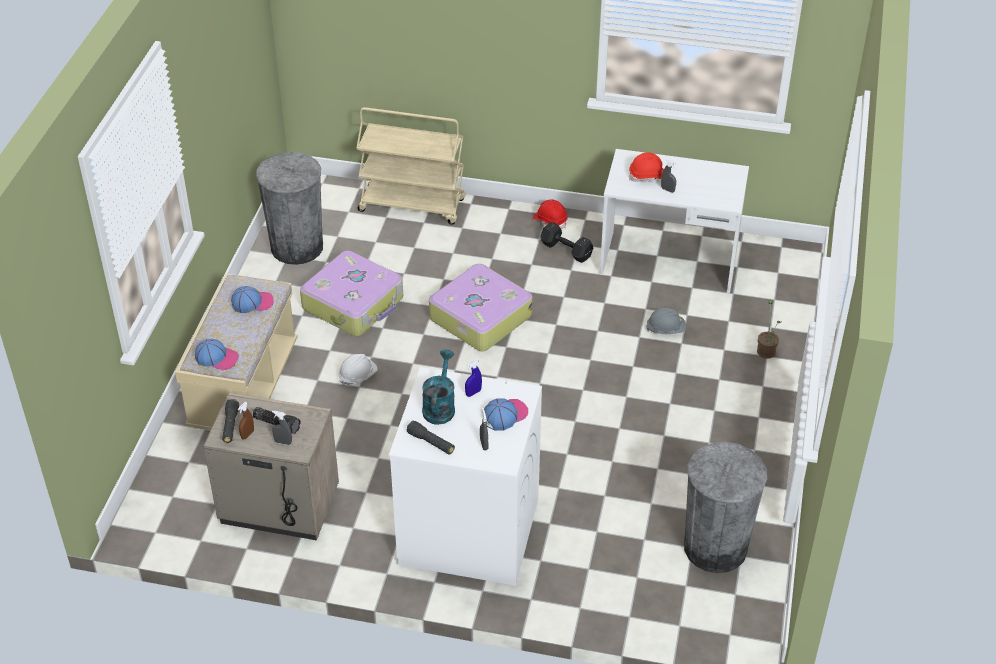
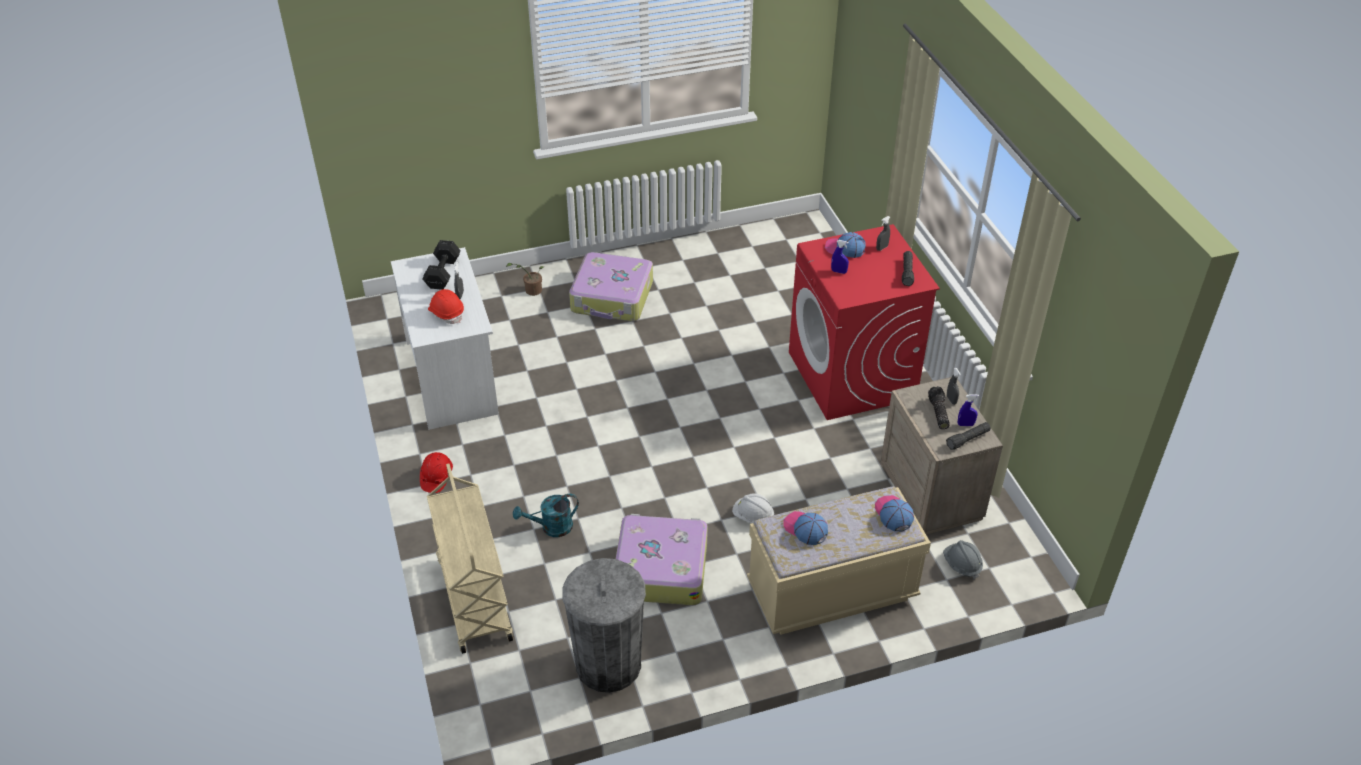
camera: 120 degrees left, 0 degrees up
(247, 434) = (965, 424): brown spray bottle -> blue spray bottle
(439, 406) = (869, 282): turquoise watering can -> turquoise watering can (551, 528)
(468, 531) = (852, 376): white washing machine -> red washing machine
(479, 317) = (614, 469): suitcase -> suitcase (612, 297)
(567, 251) = (477, 448): black dumbbell -> black dumbbell (443, 272)
(666, 330) = (546, 350): grey hard hat -> grey hard hat (961, 565)
(715, 547) = (755, 258): grey trash can -> none

